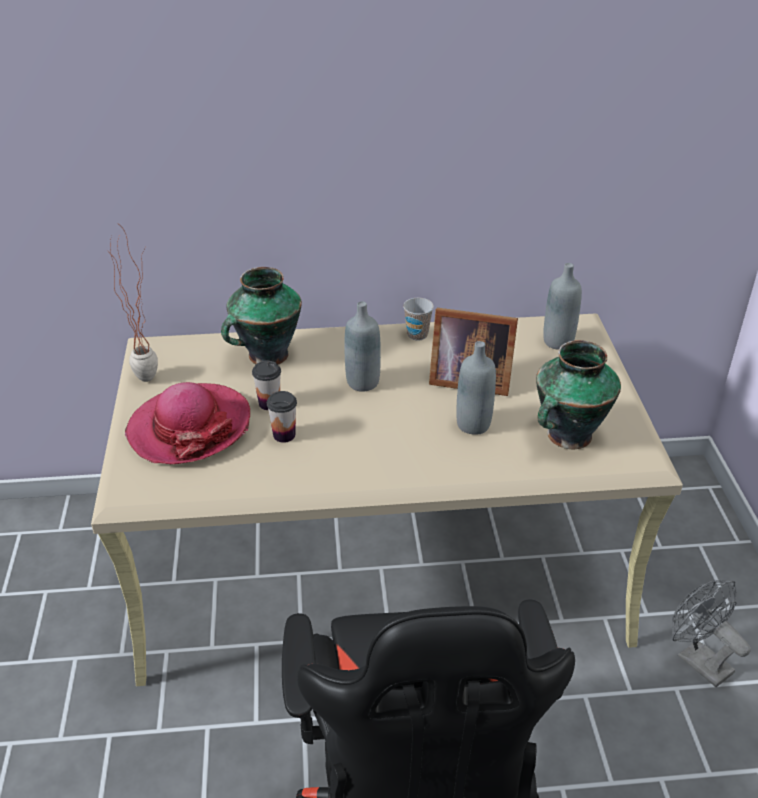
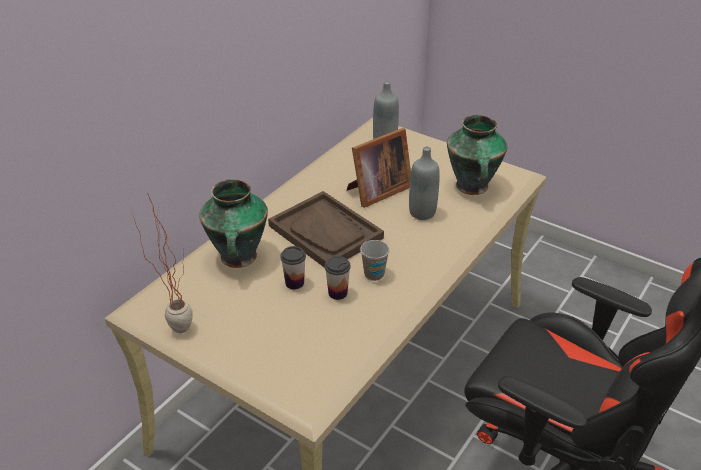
camera: 50 degrees left, 0 degrees up
(190, 427) = (272, 334): hat -> none
(362, 382) = (326, 232): grey bottle -> brown tray
(417, 335) = (306, 185): cup -> cup (374, 274)
(697, 659) = (548, 289): grey fan -> none

